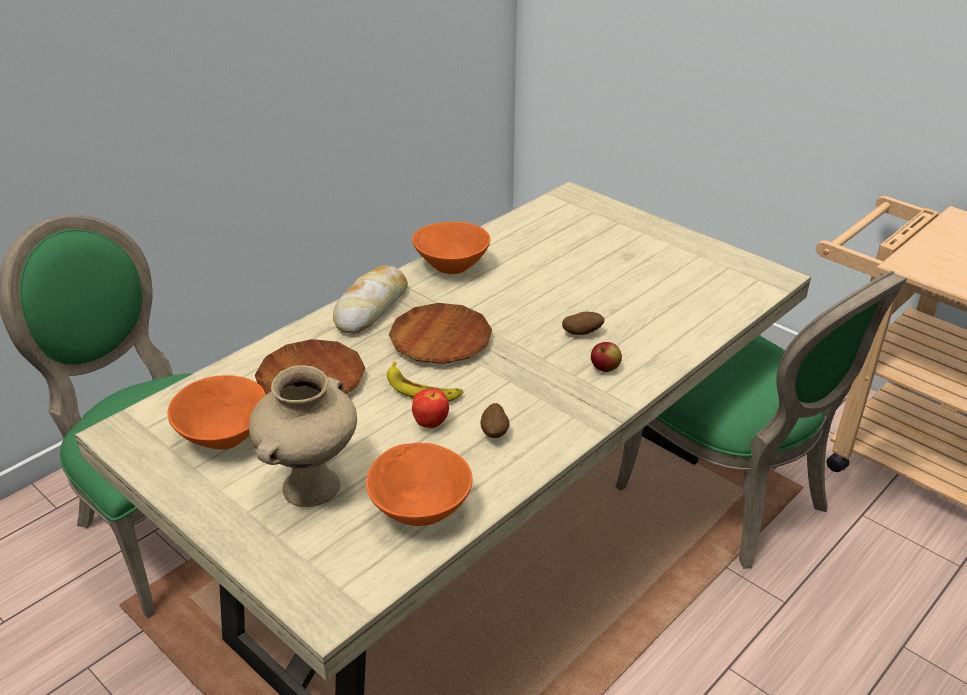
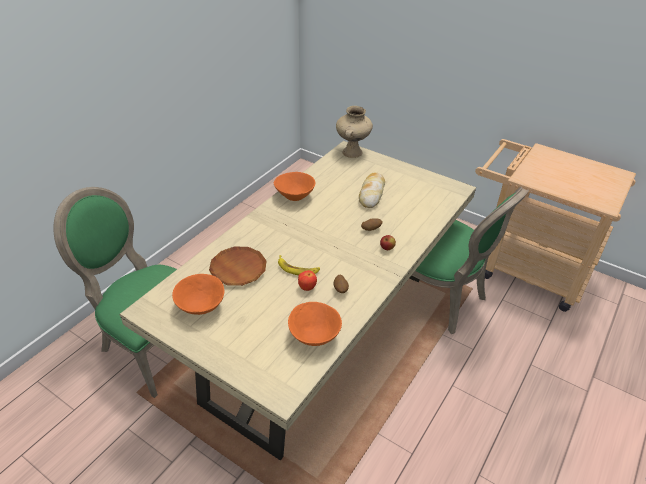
camera: 10 degrees left, 5 degrees up
(312, 488) = (256, 330): beige vase -> beige vase (352, 153)
(372, 307) = (259, 224): bread -> bread (372, 194)
(440, 340) = (300, 239): brown plate -> none

